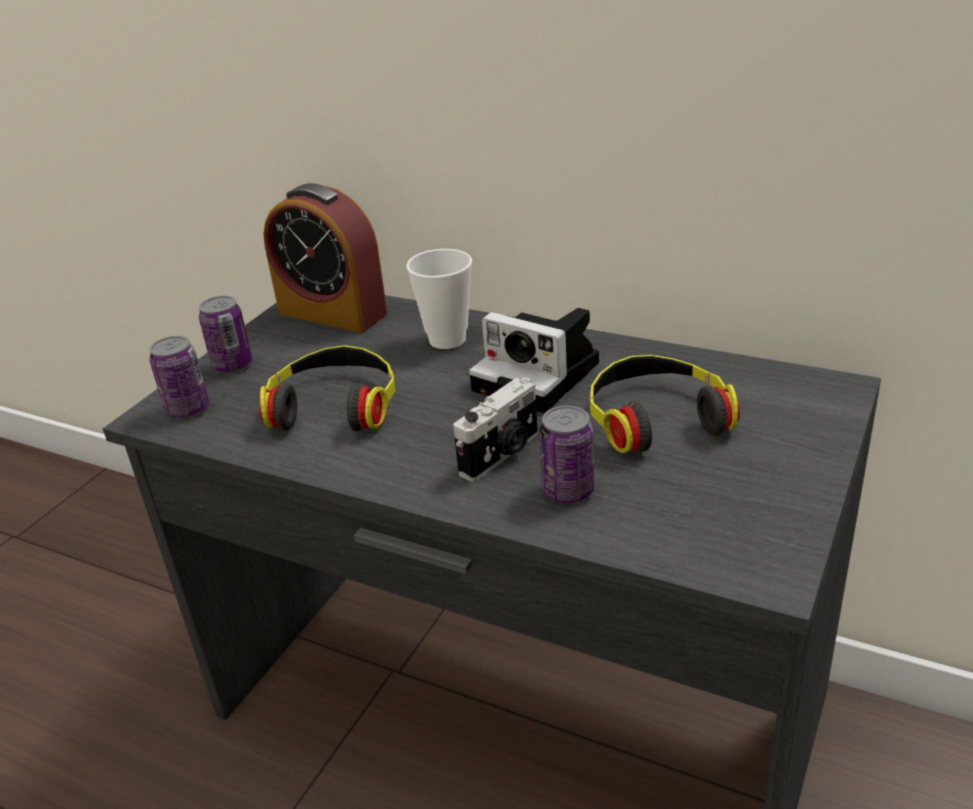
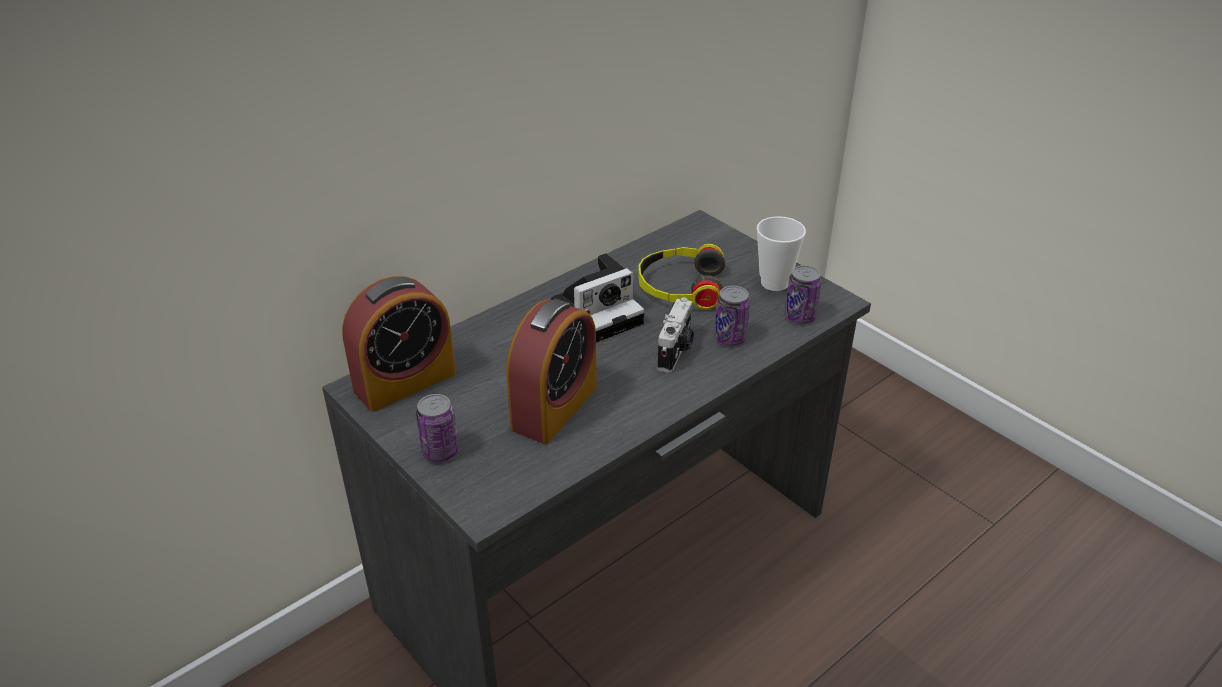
camera: 70 degrees left, 5 degrees up
(188, 409) = (492, 486): can -> can (800, 317)
(335, 404) = (554, 407): headphones -> alarm clock
(447, 339) = (510, 337): cup -> cup (774, 283)
(502, 454) = (676, 351): camera -> camera turned 45 degrees clockwise

